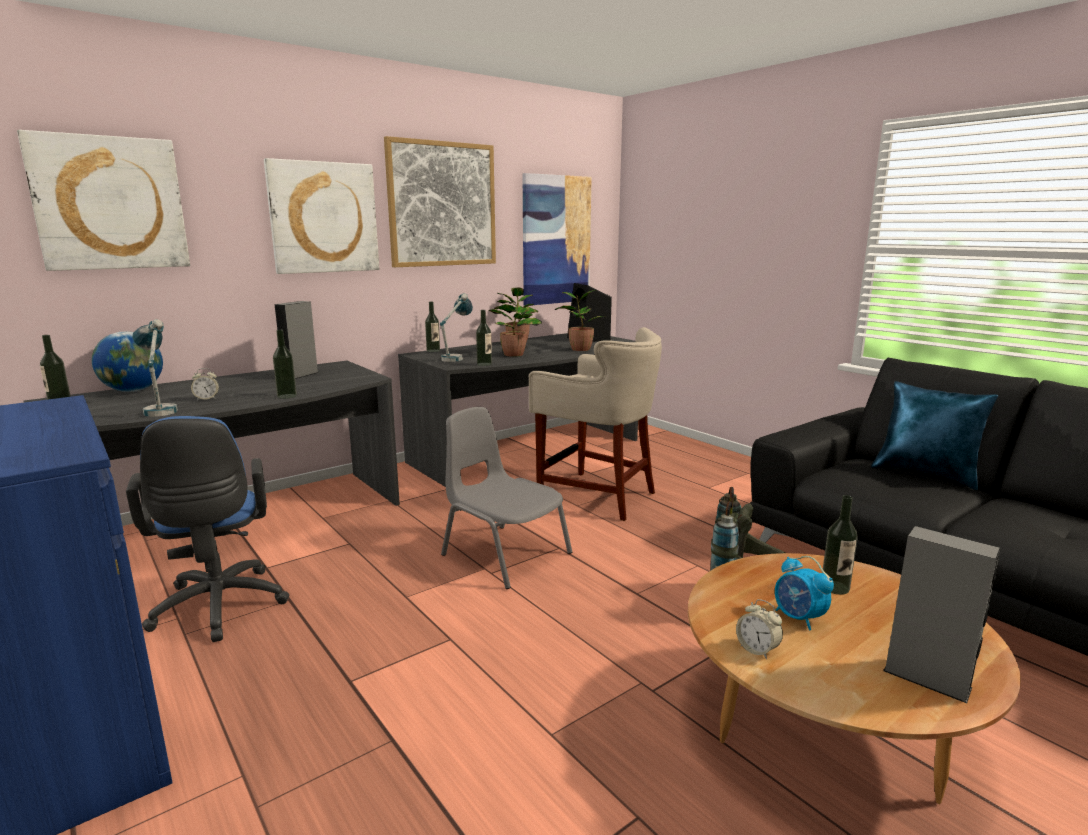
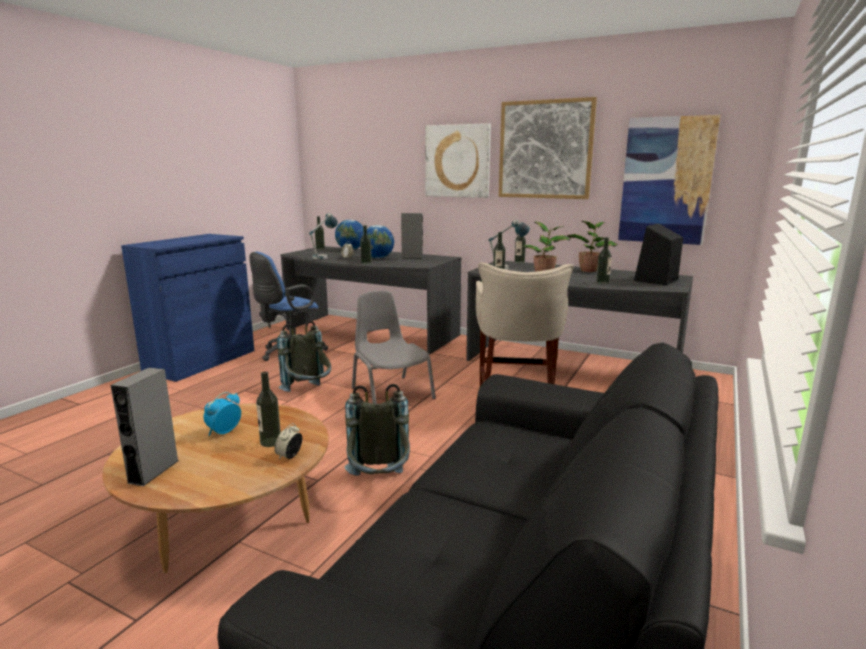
camera: 65 degrees right, 0 degrees up
(110, 203) = (359, 155): picture -> none
(258, 387) = (377, 258): none -> globe
(438, 615) = (308, 393): none -> grey backpack
(504, 554) = (391, 393): grey chair -> grey chair turned 45 degrees counterclockwise
(579, 349) = (602, 283): potted plant -> bottle
(757, 649) = (185, 423): alarm clock -> alarm clock (289, 456)
(926, 474) = (553, 475): blue pillow -> none

